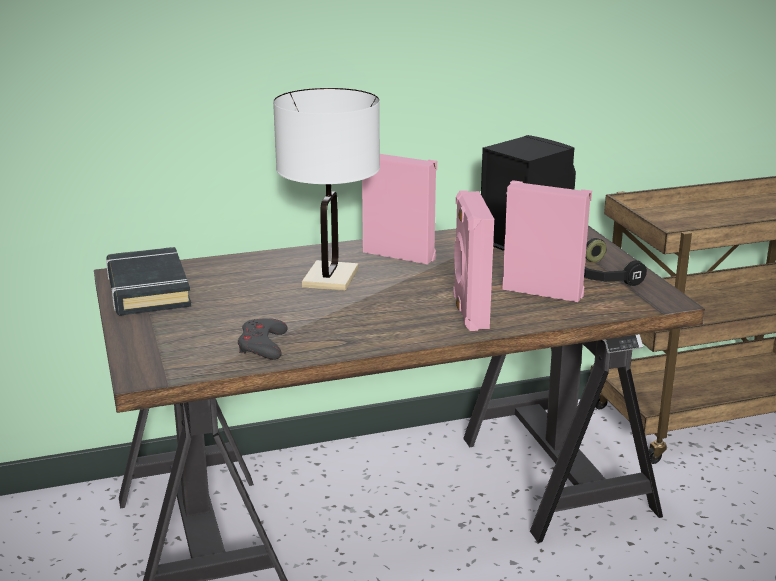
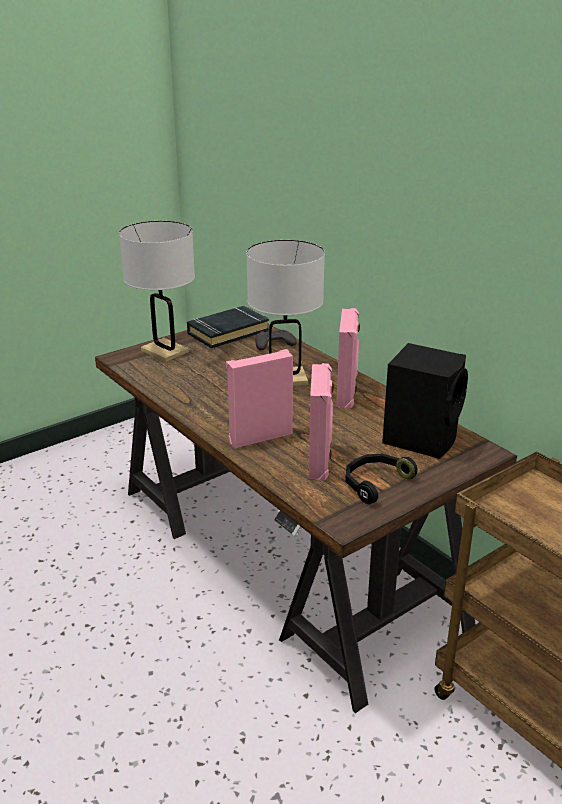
camera: 70 degrees right, 5 degrees up
(162, 338) = (164, 351): none -> white table lamp
(262, 345) = (170, 379): grey game controller -> grey game controller (273, 344)

